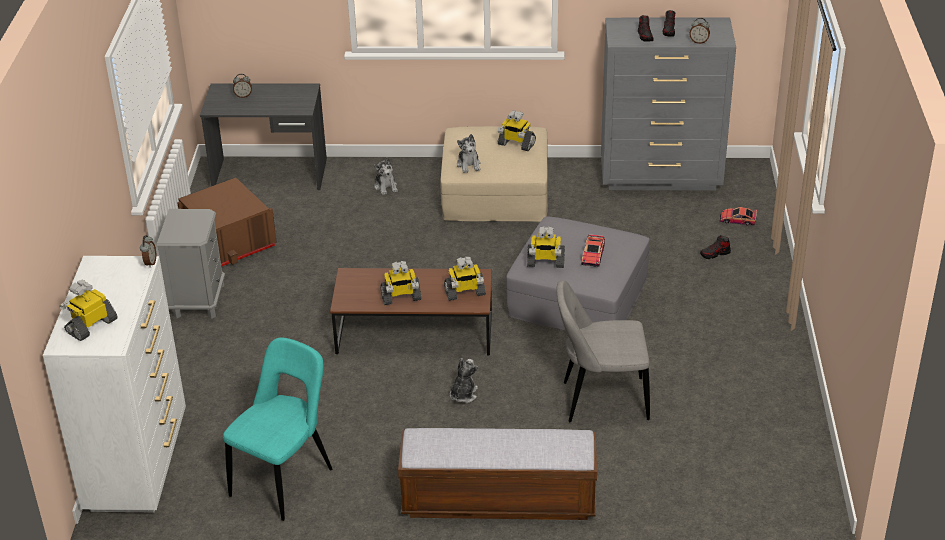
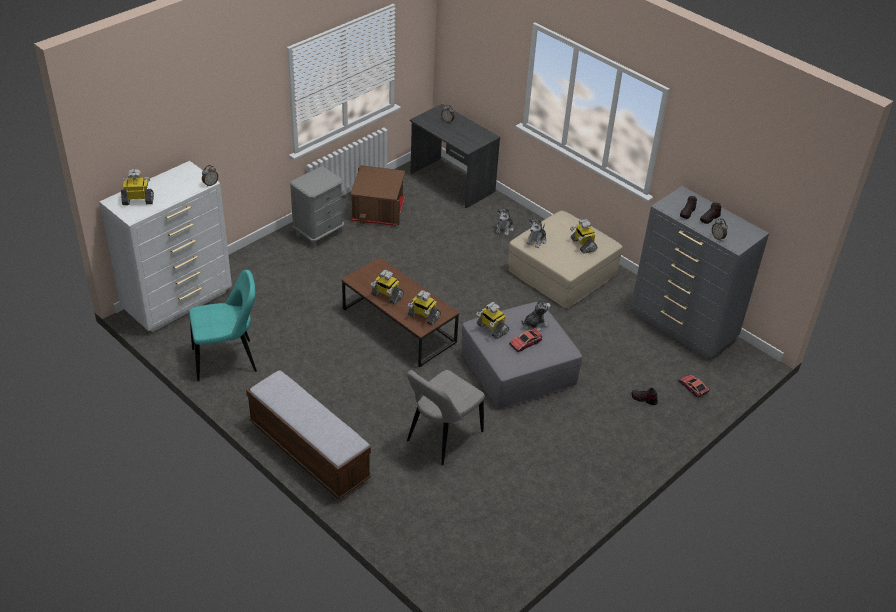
camera: 40 degrees right, 5 degrees up
(463, 395) = (374, 379): plush toy -> plush toy (535, 324)
(600, 400) = (442, 438): grey chair -> grey chair turned 90 degrees counterclockwise

